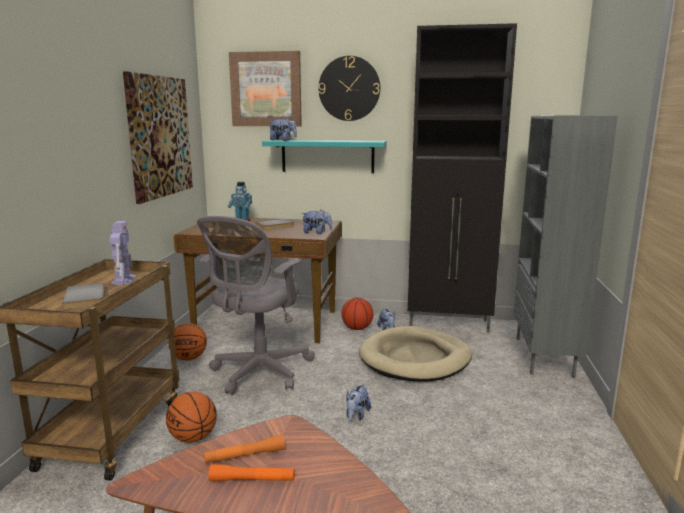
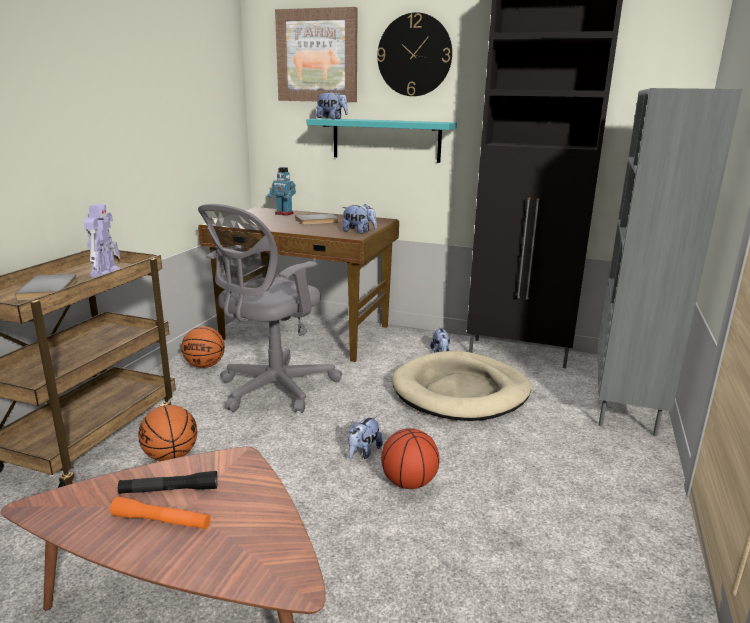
camera: 10 degrees right, 5 degrees up
(159, 137) = (182, 109): picture -> none
(245, 456) = (169, 490): orange flashlight -> black flashlight
(357, 328) = (405, 348): basketball -> basketball (408, 483)

